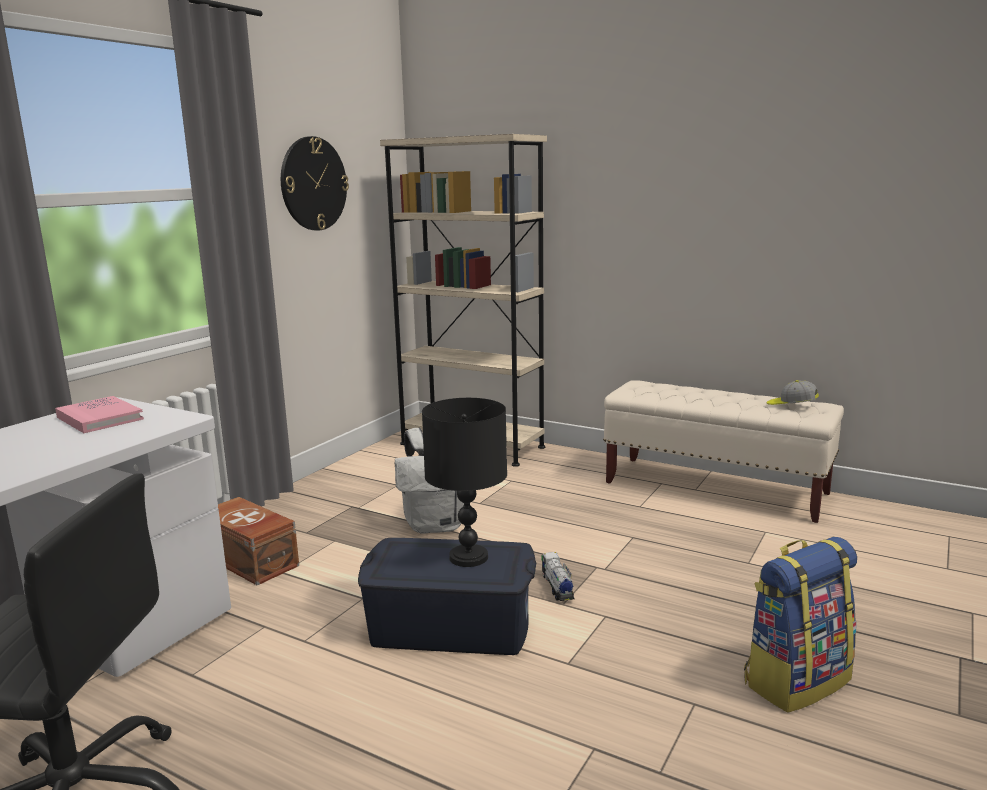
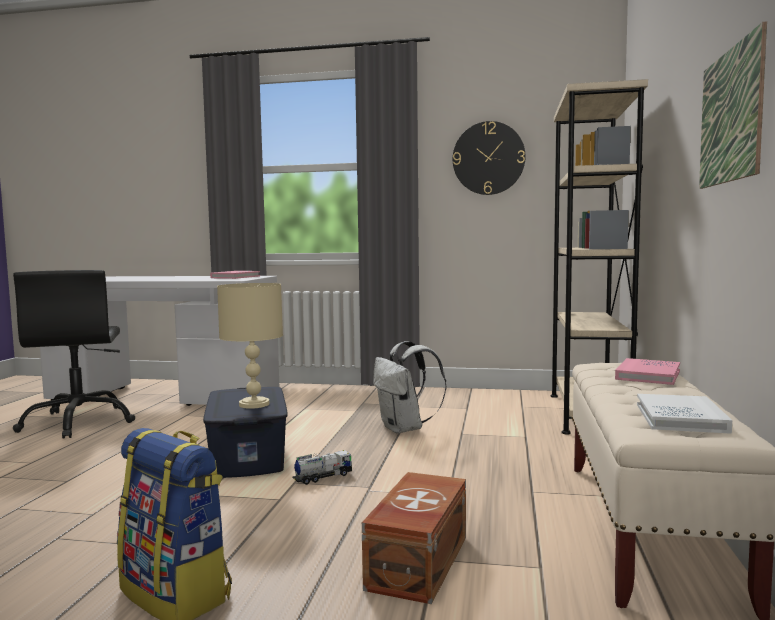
camera: 70 degrees right, 10 degrees down
(249, 561) = (313, 400): brown storage box -> brown storage box (416, 562)
(469, 557) = (253, 404): black table lamp -> beige table lamp
(673, 389) = (648, 375): none -> pink book
(732, 205) = (730, 116): none -> picture
(791, 405) = (680, 418): cap -> white book

